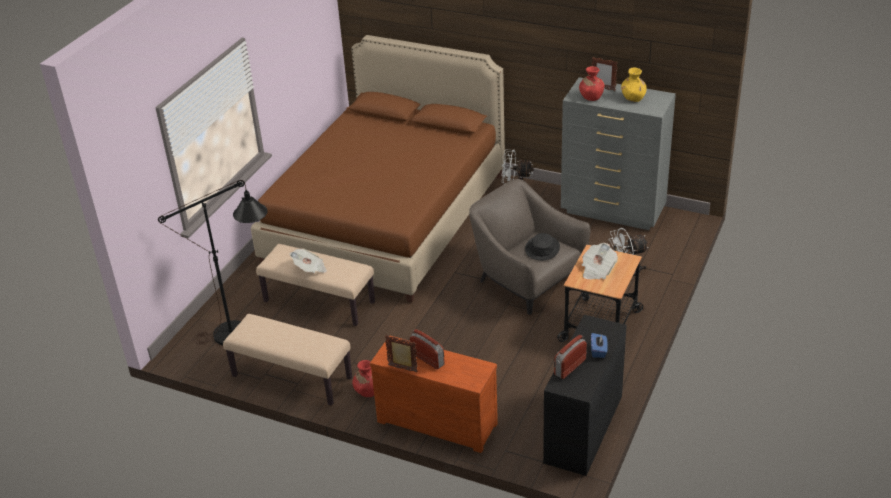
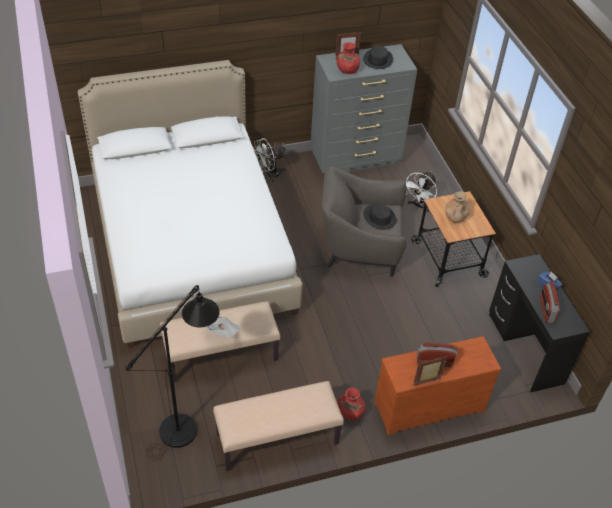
camera: 45 degrees left, 10 degrees up
(387, 218) = (191, 246): brown bed -> white bed
(597, 270) = (455, 217): newspaper -> brown vase
(633, 98) = (378, 59): yellow vase -> black hat

